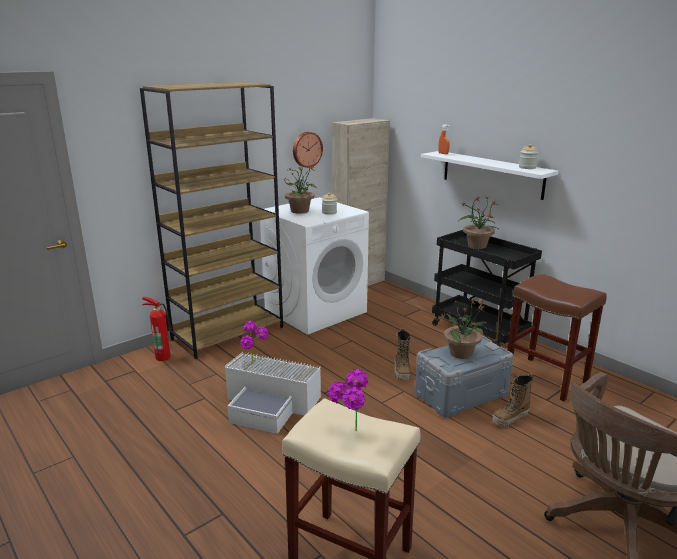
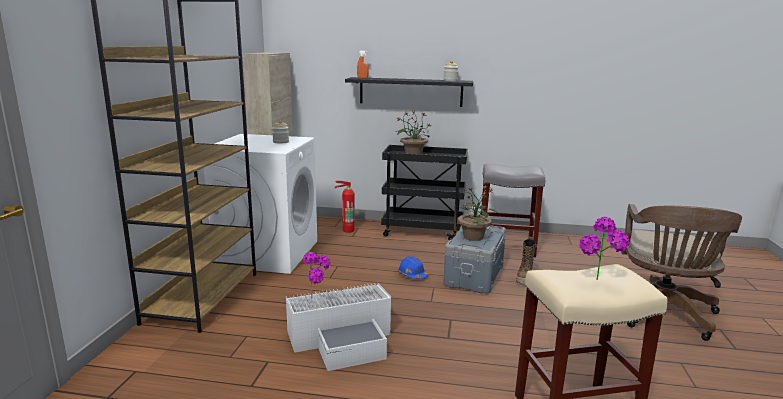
camera: 40 degrees left, 5 degrees down
(163, 356) = (153, 344): fire extinguisher -> fire extinguisher (347, 230)
(300, 211) = (248, 144): potted plant -> none
(306, 149) = (227, 81): wall clock -> none
(402, 372) = (412, 275): boot -> blue hard hat
(492, 174) = (410, 92): white shelf -> black shelf
(547, 378) = (507, 247): brown stool -> grey stool

